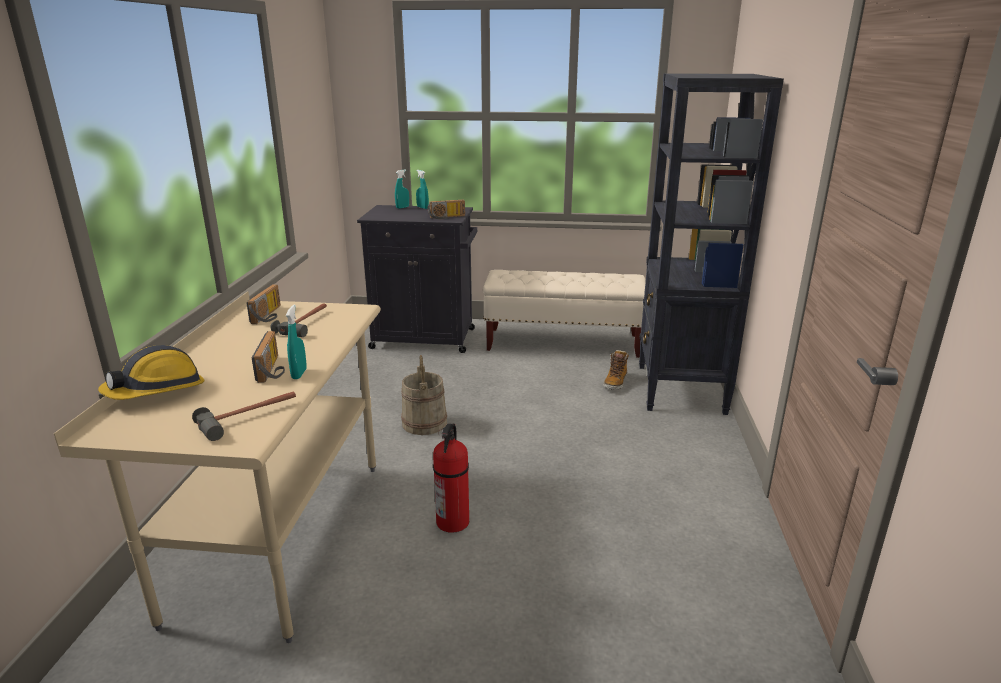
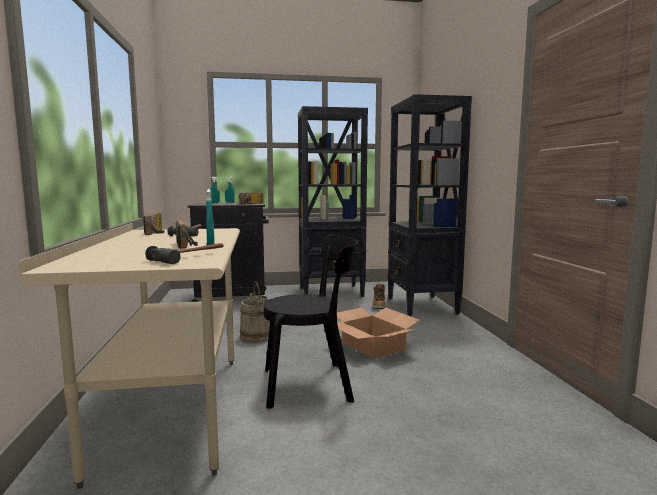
camera: 15 degrees left, 15 degrees down
(156, 390) = (93, 254): hard hat -> none
(453, 522) = (312, 384): fire extinguisher -> black chair
(563, 343) = (331, 292): beige bench -> black bookcase
(565, 463) = (373, 346): none -> cardboard box

